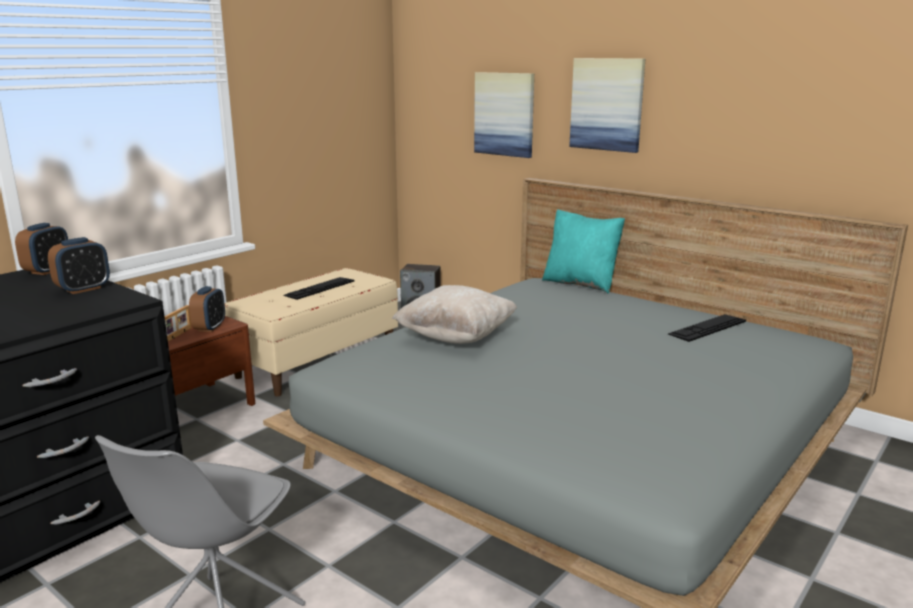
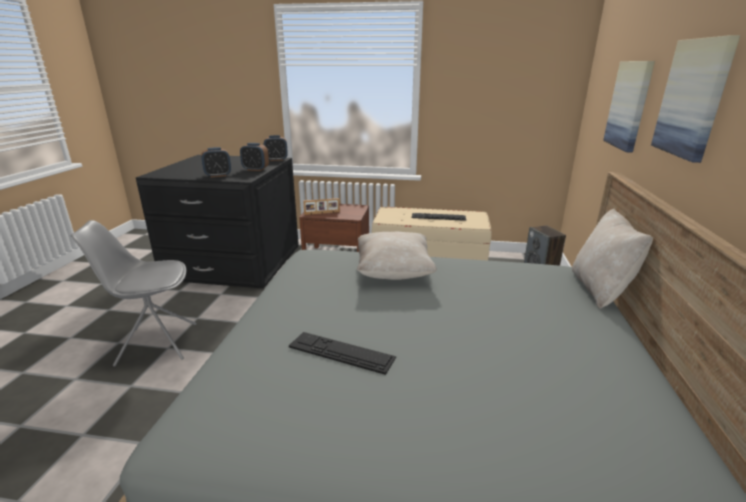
camera: 60 degrees right, 5 degrees up
(209, 327) = (345, 215): alarm clock -> alarm clock (218, 175)
(580, 284) = (600, 290): turquoise pillow -> beige pillow
(707, 327) = (594, 390): keyboard -> keyboard (341, 352)

